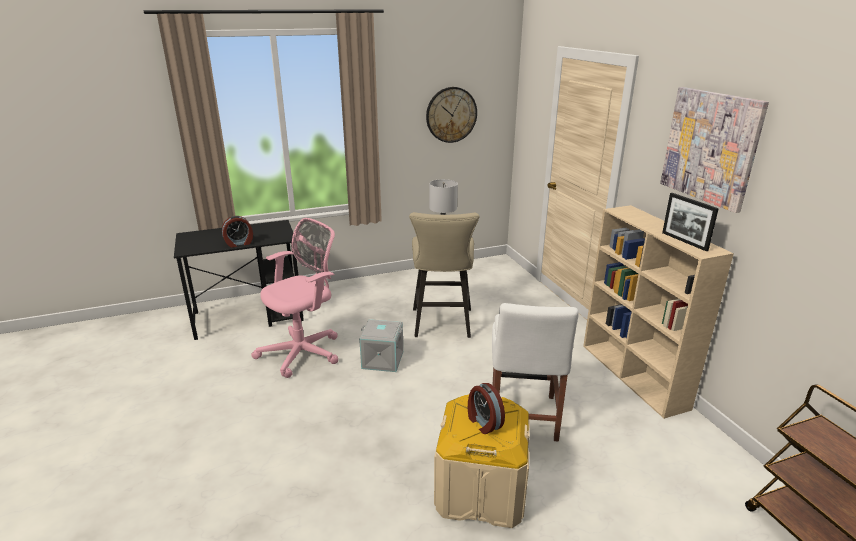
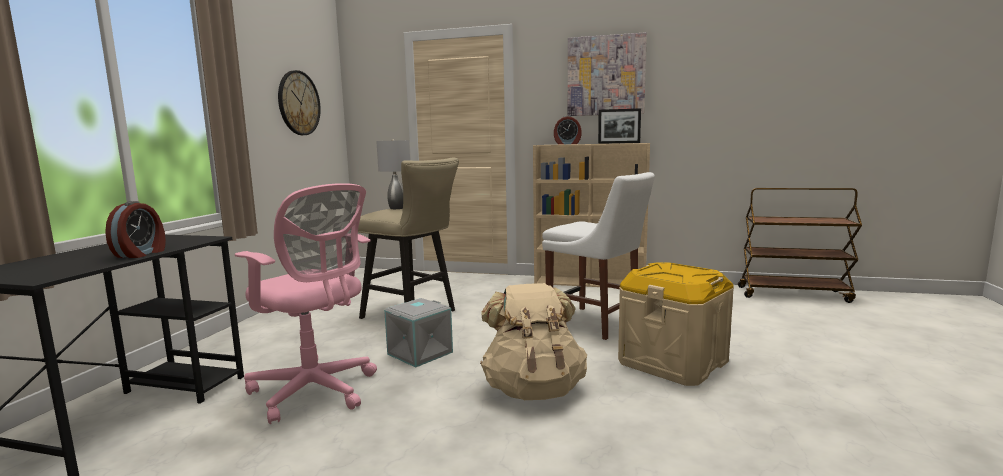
camera: 55 degrees left, 15 degrees down
(304, 352) = (316, 392): pink office chair -> pink office chair turned 135 degrees clockwise
(369, 431) = (534, 389): none -> beige backpack
(483, 422) = (680, 272): alarm clock -> alarm clock (567, 144)

